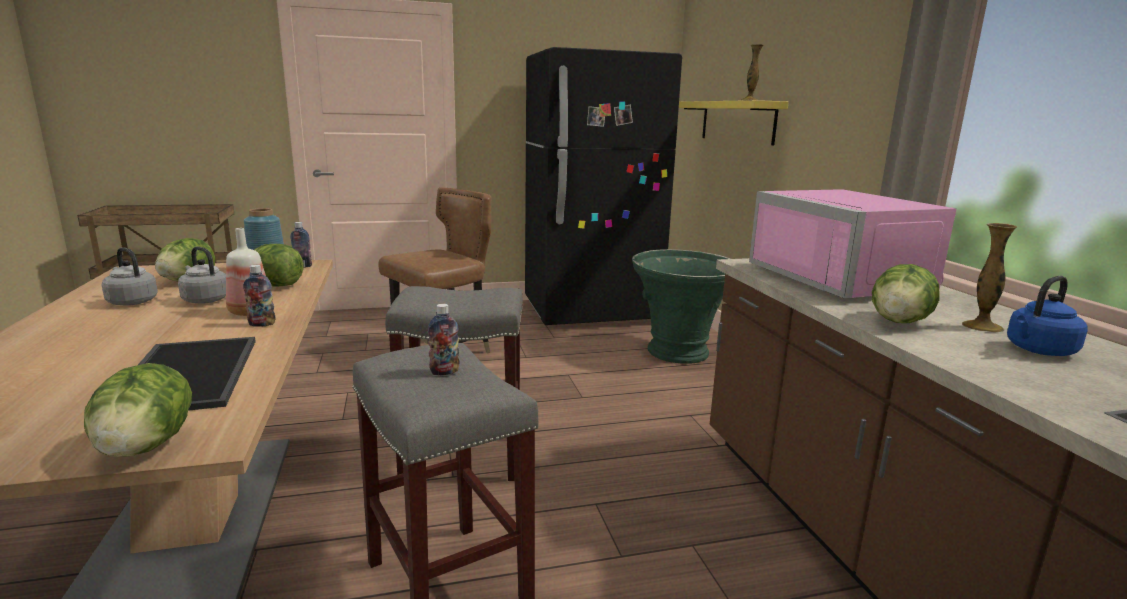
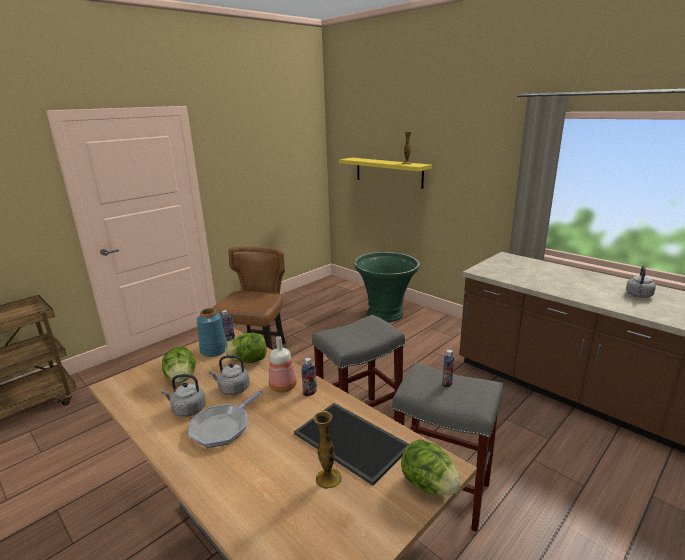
camera: 30 degrees left, 5 degrees up
(119, 322) = (223, 427): none -> frying pan
(590, 312) = (308, 301): black fridge -> none
(847, 279) = (529, 271): pink microwave -> none
(899, 322) = (585, 294): lettuce -> none
(982, 327) = (608, 287): vase -> vase (328, 478)
(1038, 351) = (638, 295): blue kettle -> grey kettle

